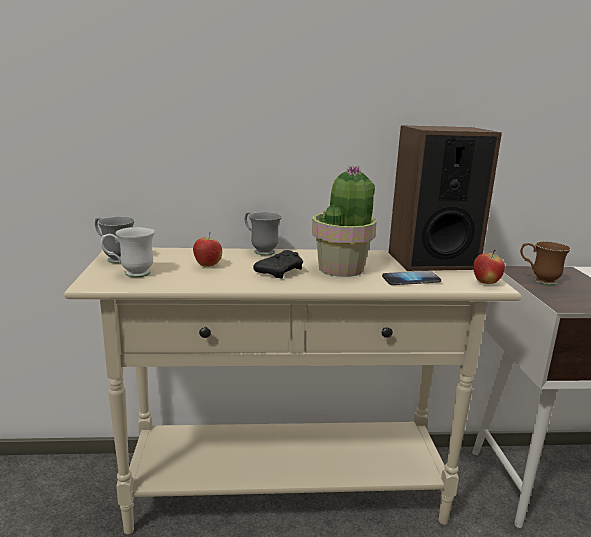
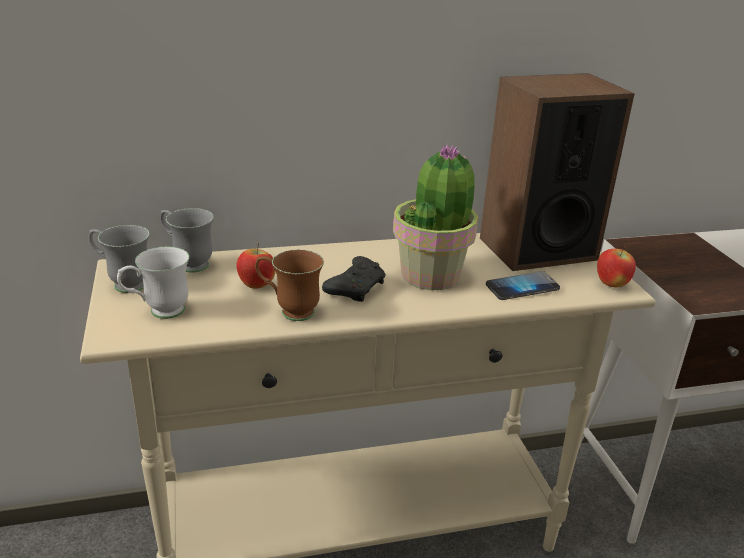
camera: 10 degrees left, 10 degrees up
(260, 251) = (315, 249): grey mug -> grey mug (187, 263)
(539, 280) = (661, 261): brown mug -> brown mug (289, 311)

